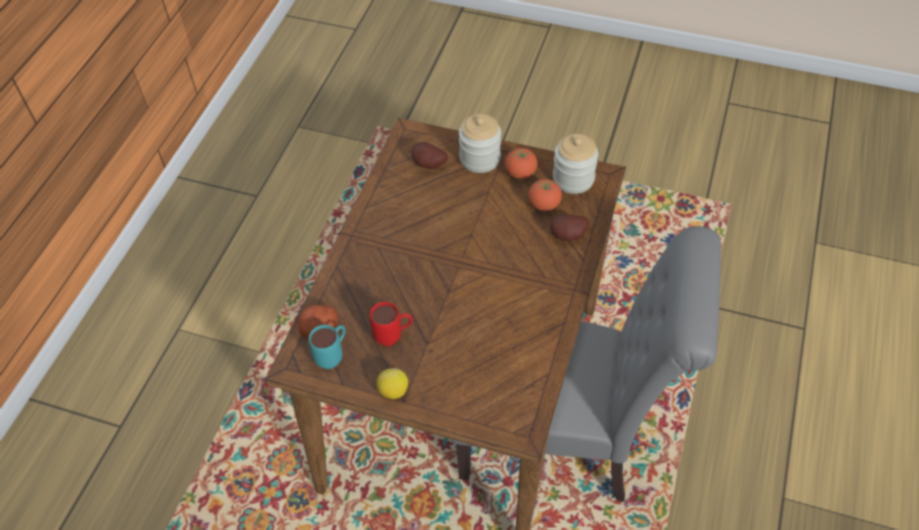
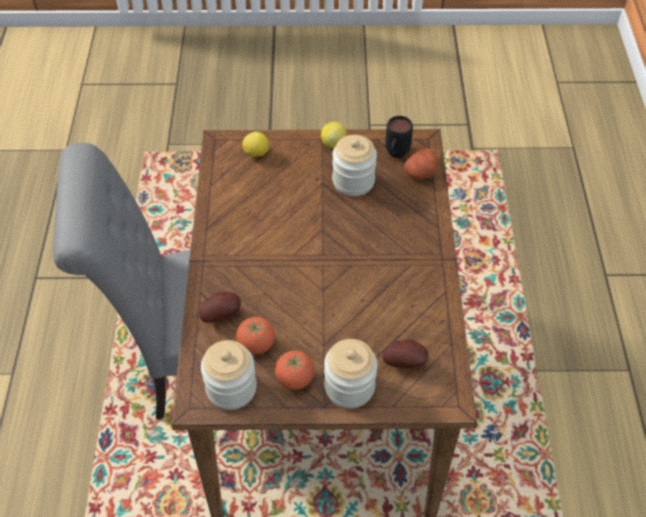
camera: 160 degrees right, 0 degrees up
(333, 356) = (395, 155): turquoise mug -> black mug
(393, 337) = (353, 181): red mug -> jar
(486, 401) = (256, 154): none -> lemon

